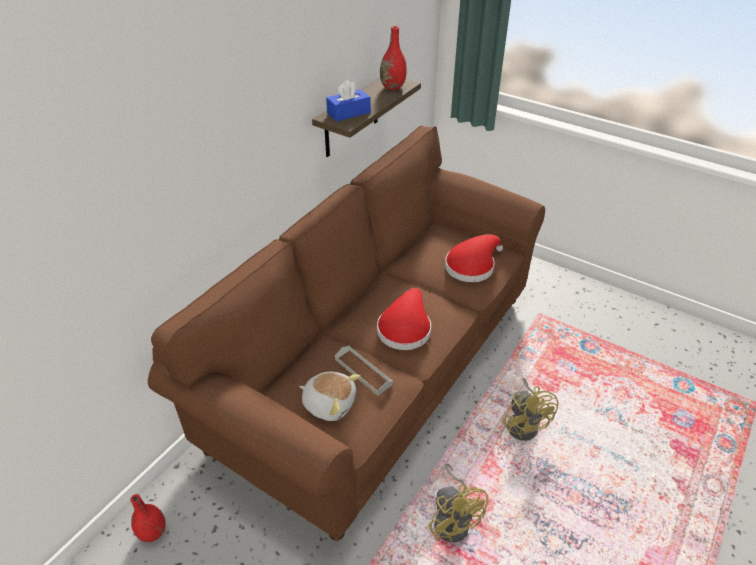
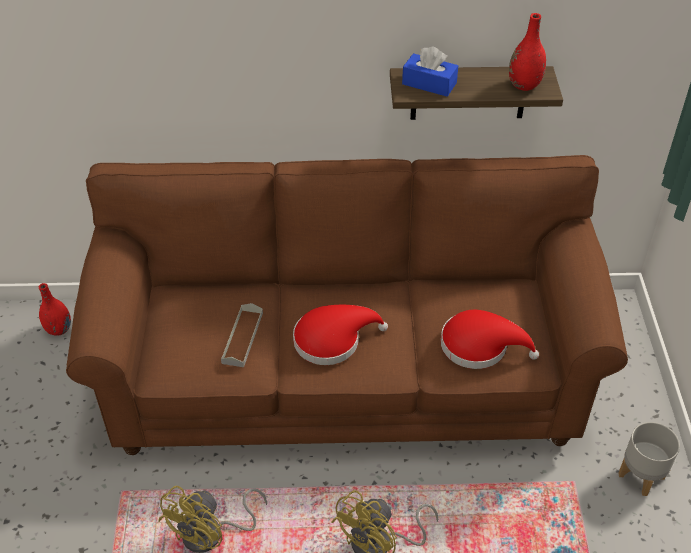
camera: 55 degrees right, 5 degrees up
(329, 403) = (186, 335): plush toy -> none
(554, 286) = (640, 476): none -> grey planter

